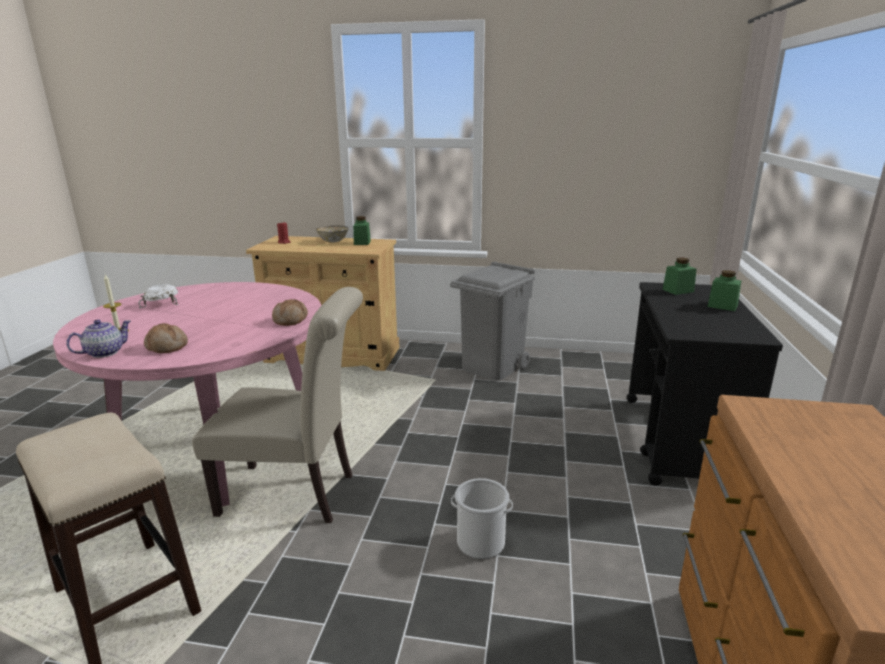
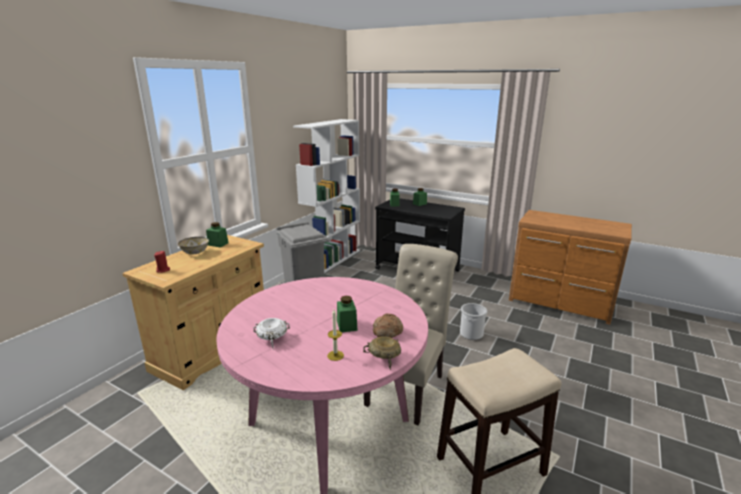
camera: 70 degrees left, 0 degrees up
(104, 353) = (384, 358): teapot -> beige bowl
(185, 327) = (346, 325): none -> green jar
(291, 320) = (364, 287): bread -> none
(612, 361) = (332, 260): none -> white bookcase

